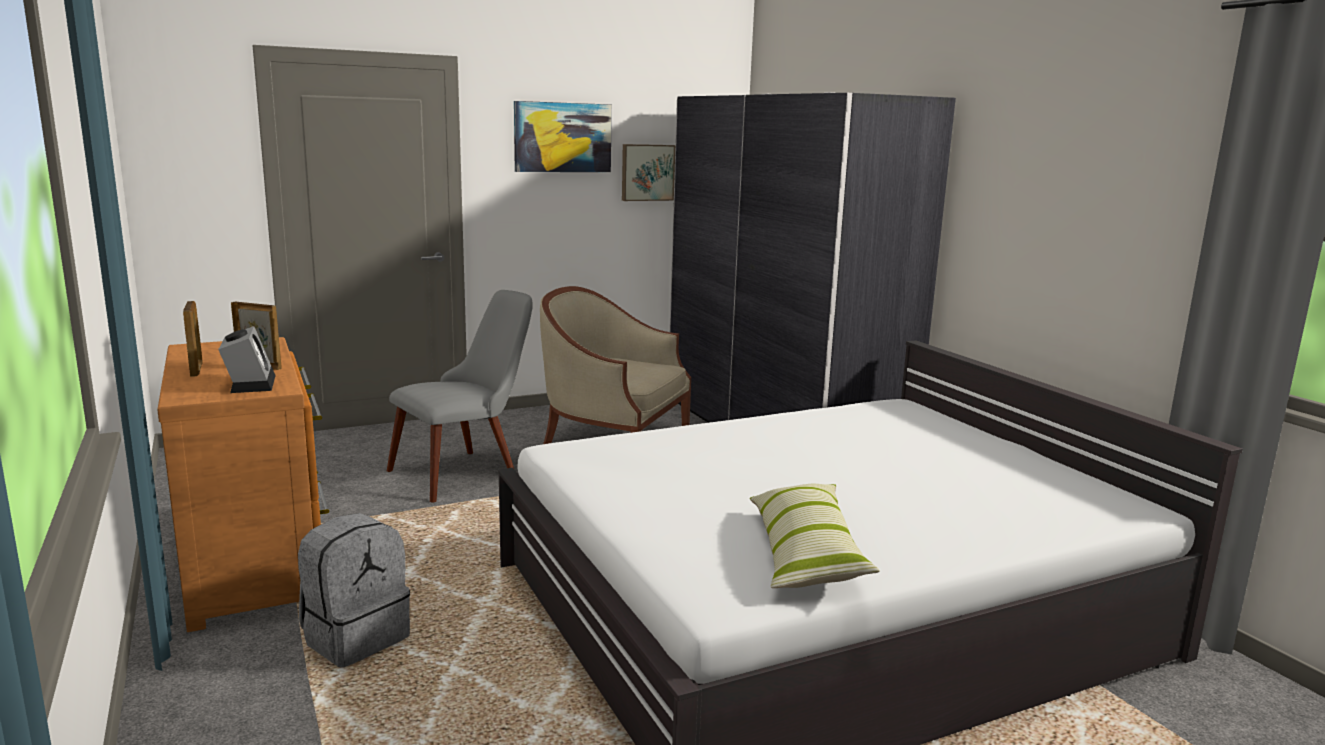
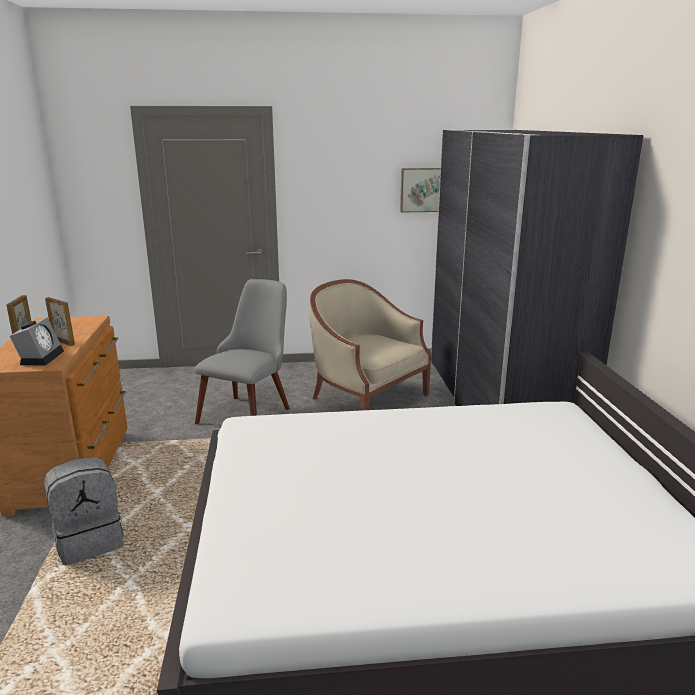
camera: 20 degrees right, 5 degrees up
(467, 471) = (250, 411): grey chair -> grey chair turned 45 degrees counterclockwise
(562, 137) = (353, 164): picture -> none
(805, 553) = (343, 567): pillow -> none

